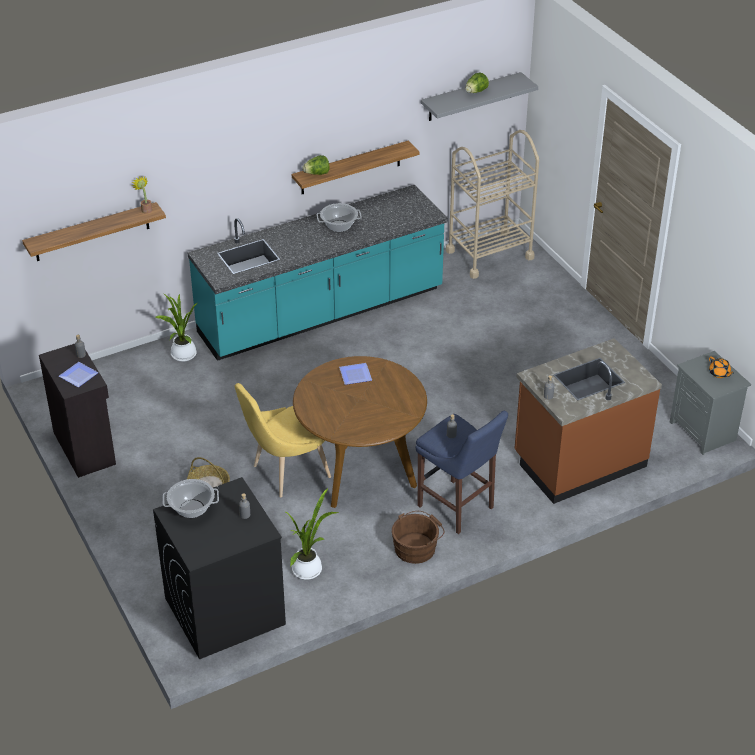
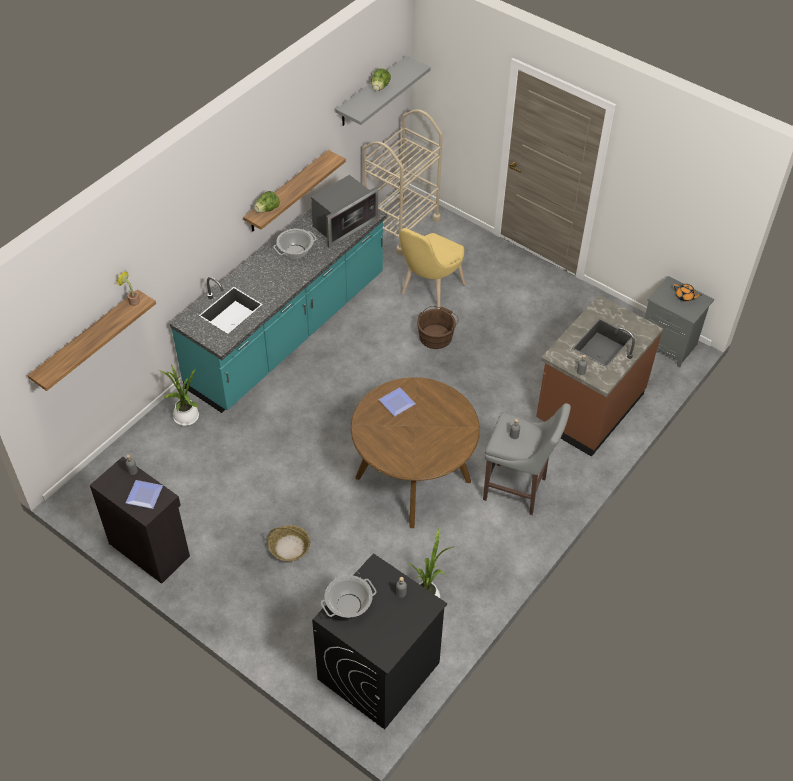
camera: 25 degrees left, 10 degrees up
(286, 473) = (351, 508): yellow chair -> yellow chair (429, 291)
(399, 215) = (343, 224): none -> microwave
(417, 547) = (505, 541): brown bucket -> brown bucket (436, 335)
(458, 509) = (518, 490): blue stool -> grey stool

